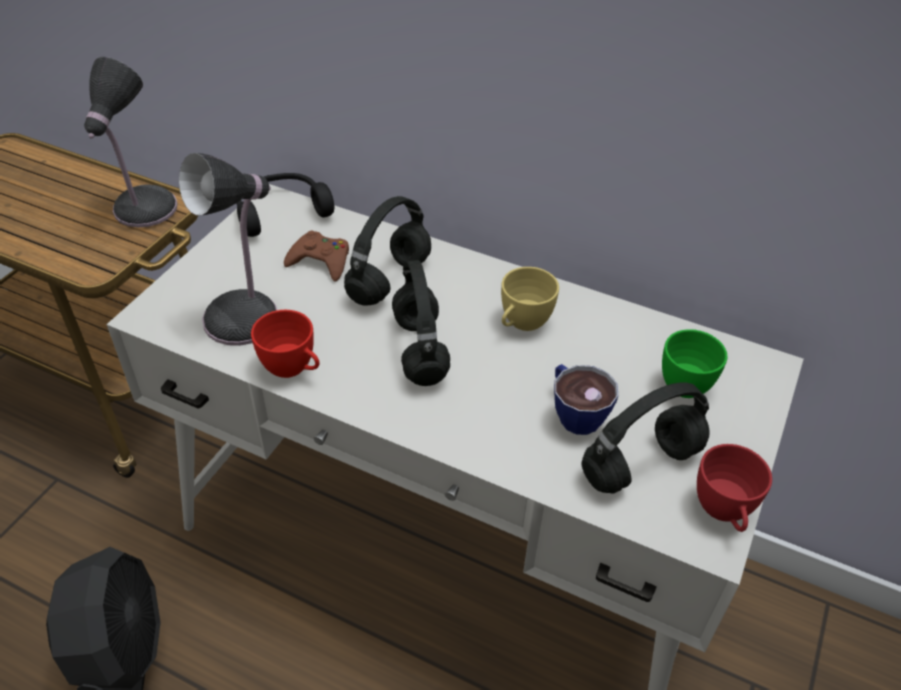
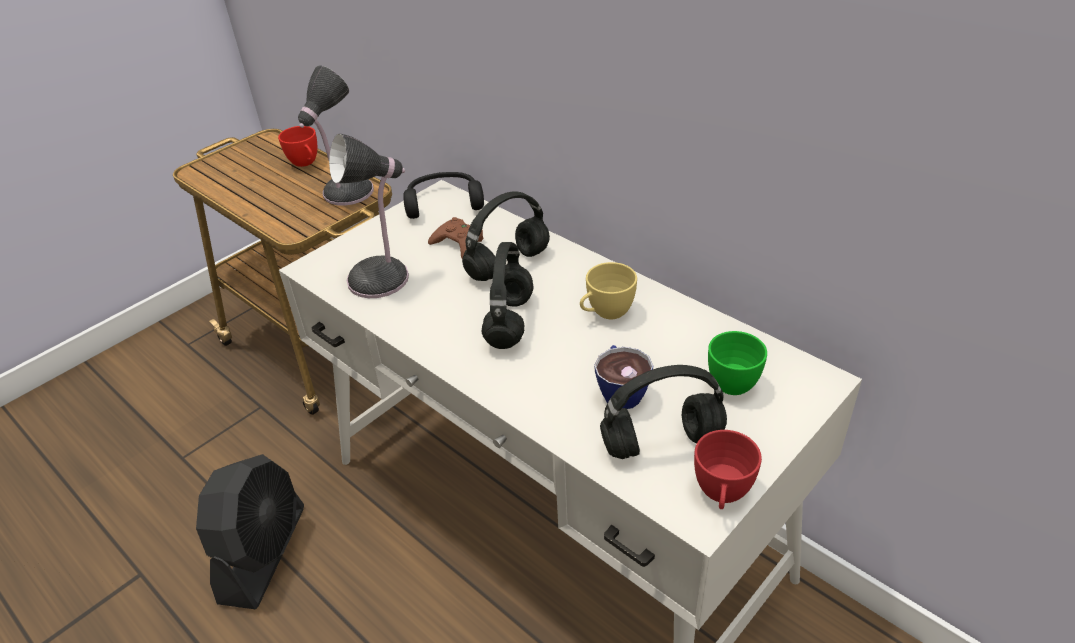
camera: 20 degrees right, 5 degrees down
(293, 369) = (402, 321): red cup -> red cup (306, 163)

